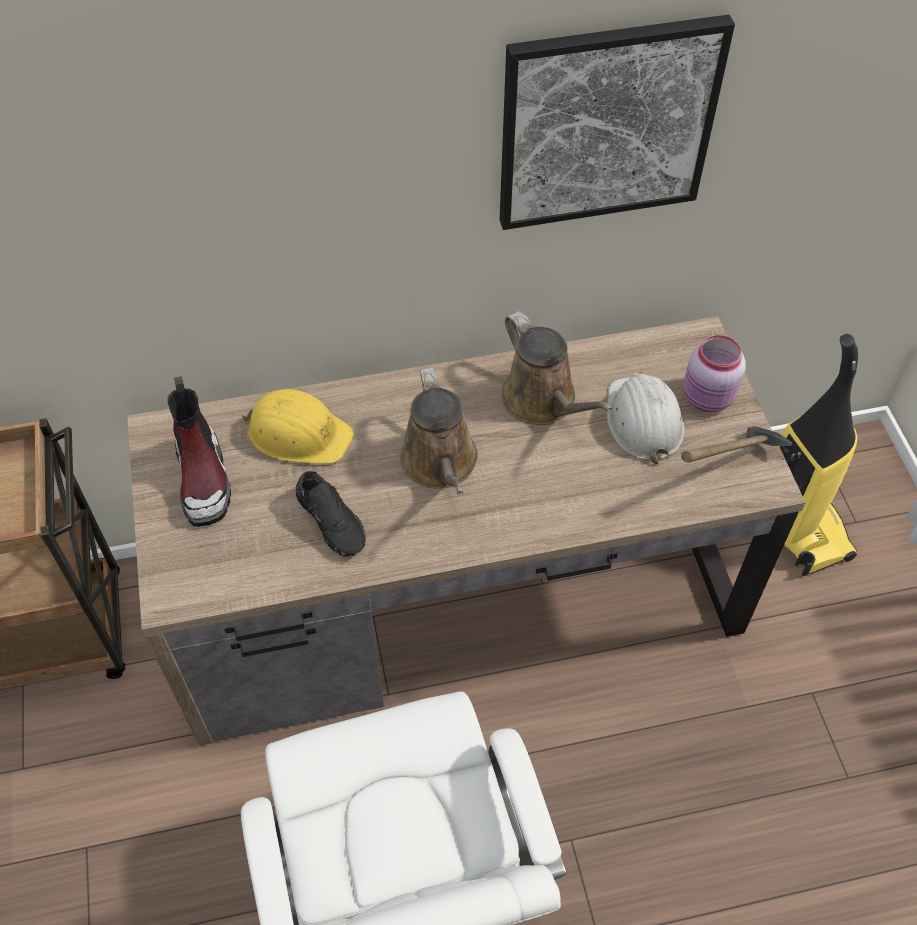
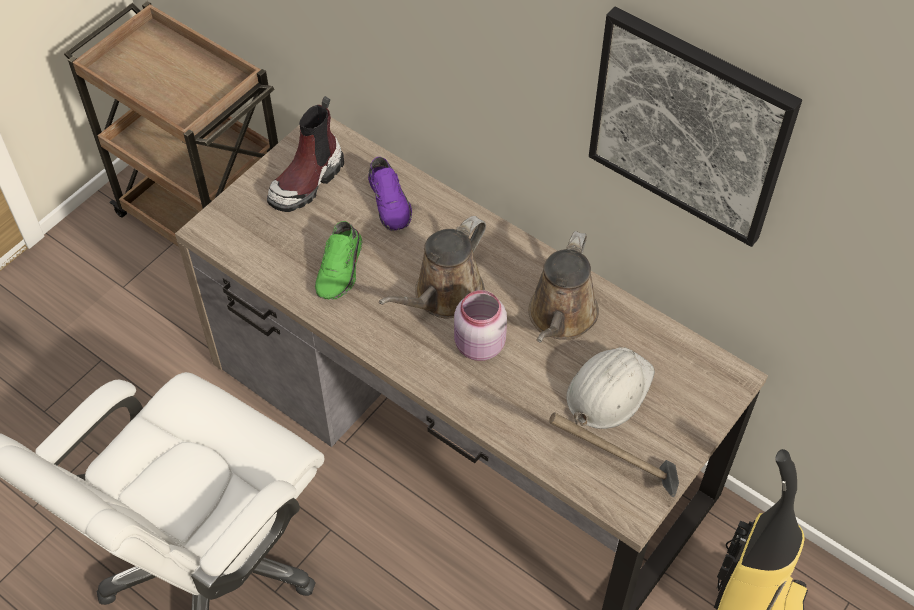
camera: 50 degrees right, 0 degrees up
(298, 433) = (390, 202): yellow hard hat -> purple shoe
(333, 520) = (341, 269): black shoe -> green shoe
(708, 398) = (675, 419): pink jar -> pink jar (478, 346)

